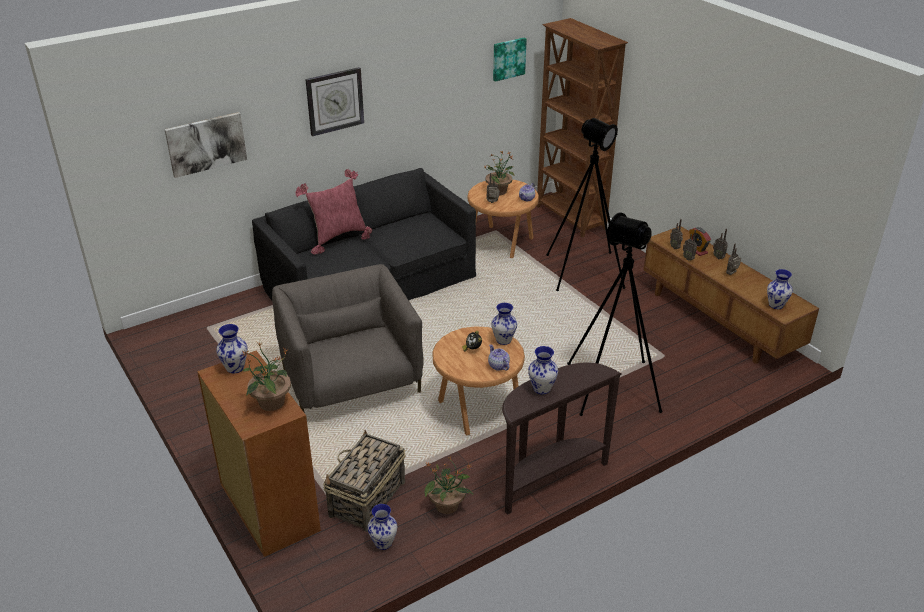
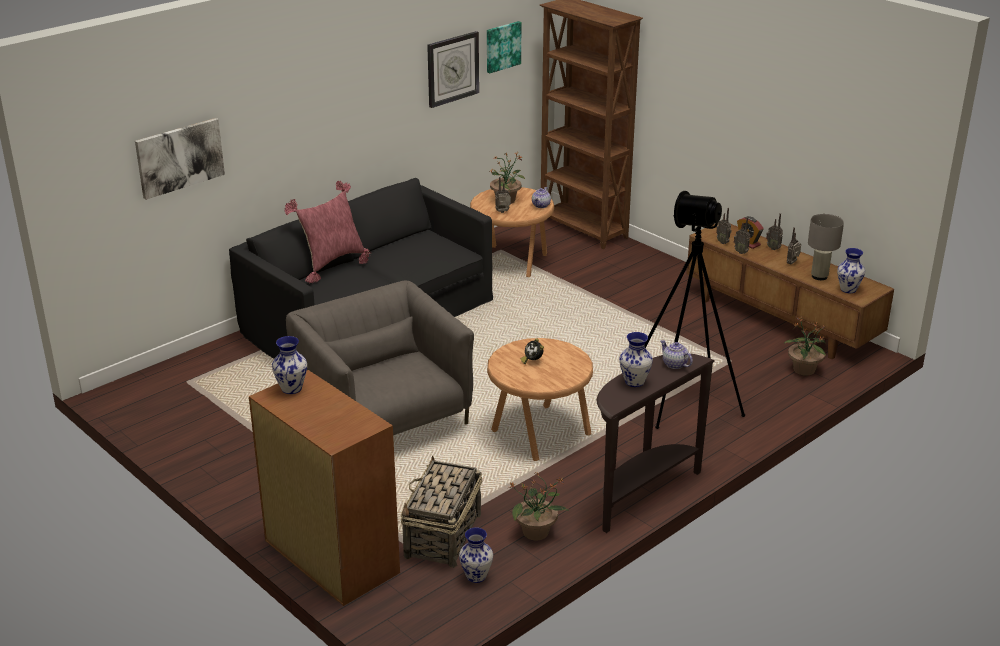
camera: 10 degrees left, 5 degrees down
(271, 403) = (348, 418): potted plant -> potted plant (803, 370)
(334, 101) = (319, 101): wall clock -> wall clock (452, 69)
(498, 366) = (567, 374): teapot -> teapot (674, 364)
(503, 340) = (563, 349): vase -> none
(585, 272) = (617, 284): black floor lamp -> none
(753, 289) = (819, 276): none -> grey table lamp

